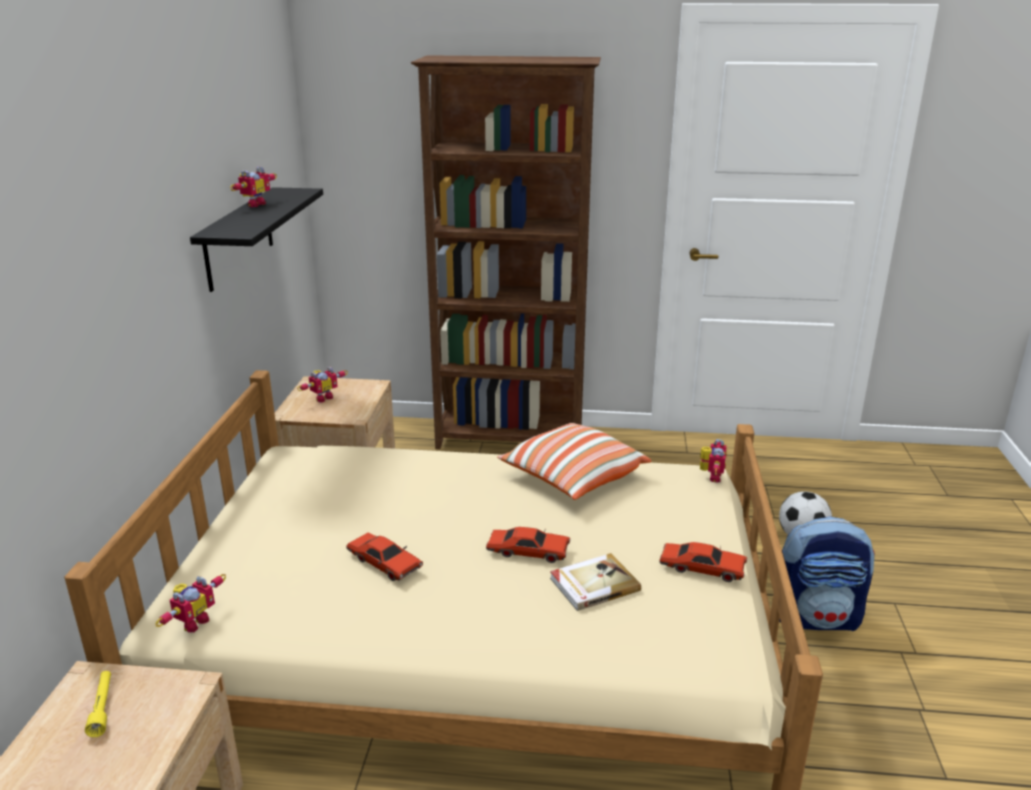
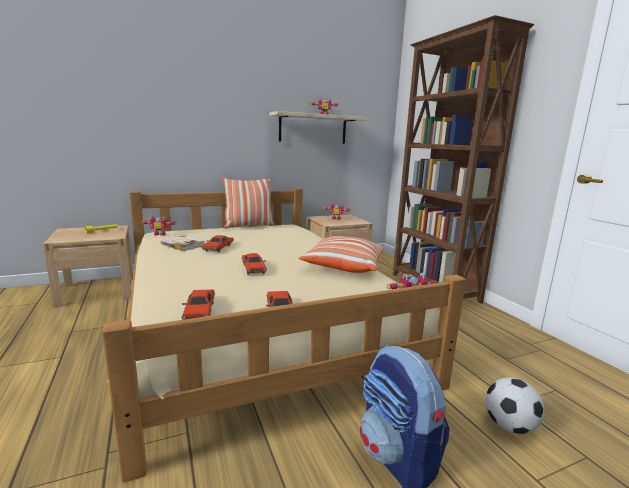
camera: 60 degrees right, 10 degrees down
(238, 499) = (248, 226): none -> pillow
(239, 238) = (313, 129): black shelf -> beige shelf
(593, 584) = (234, 286): book -> book (183, 244)
(668, 629) = (200, 311): none -> red toy car

